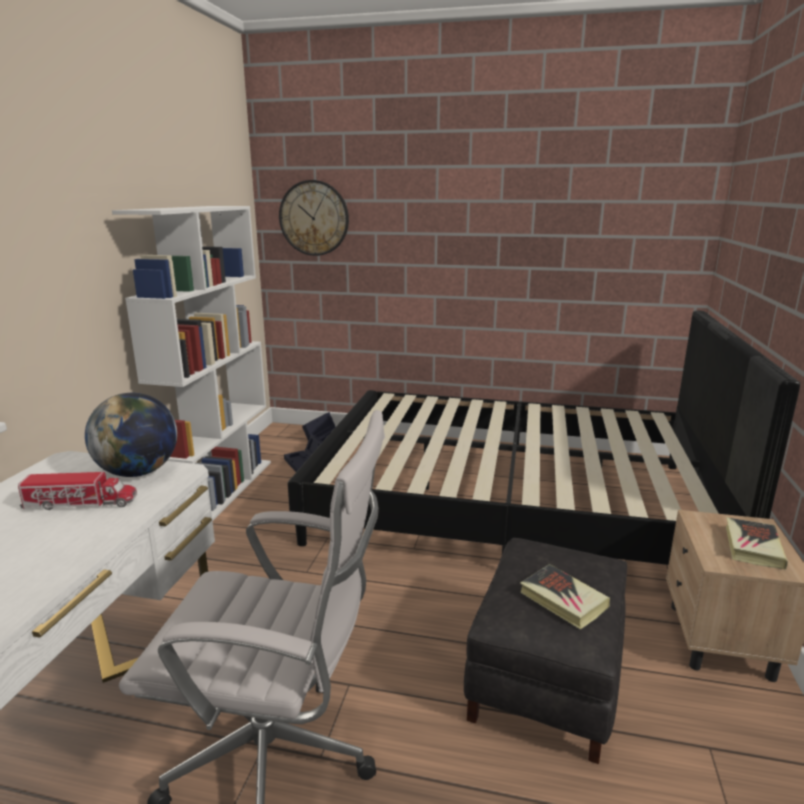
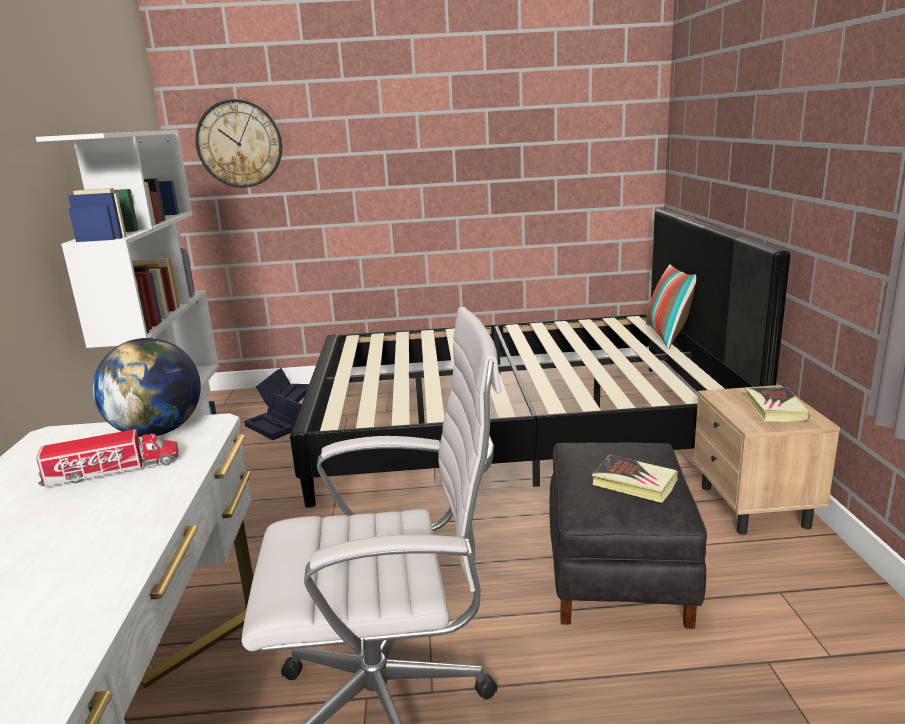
camera: 15 degrees left, 0 degrees up
(684, 440) = (669, 336): none -> pillow

